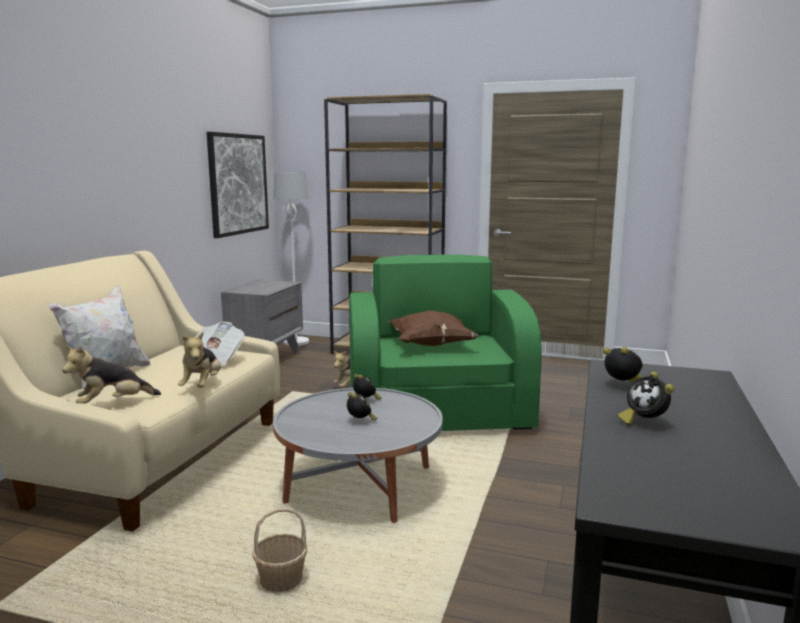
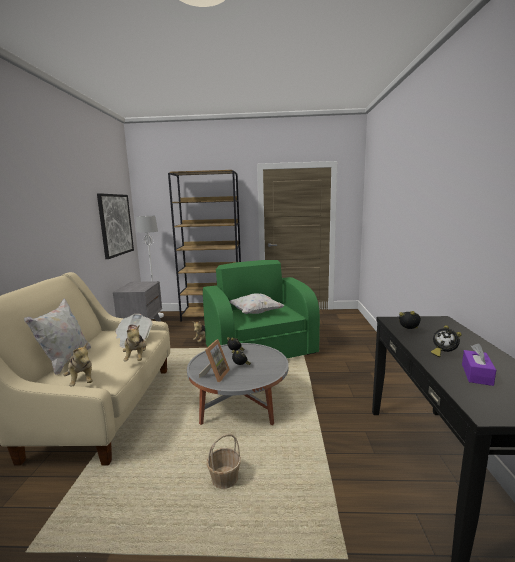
camera: 15 degrees left, 0 degrees up
(113, 404) = (82, 381): plush toy -> plush toy turned 75 degrees counterclockwise
(313, 427) = (215, 375): none -> picture frame
(430, 345) = (255, 313): brown pillow -> white pillow
(666, 456) = (476, 374): none -> purple tissue box

